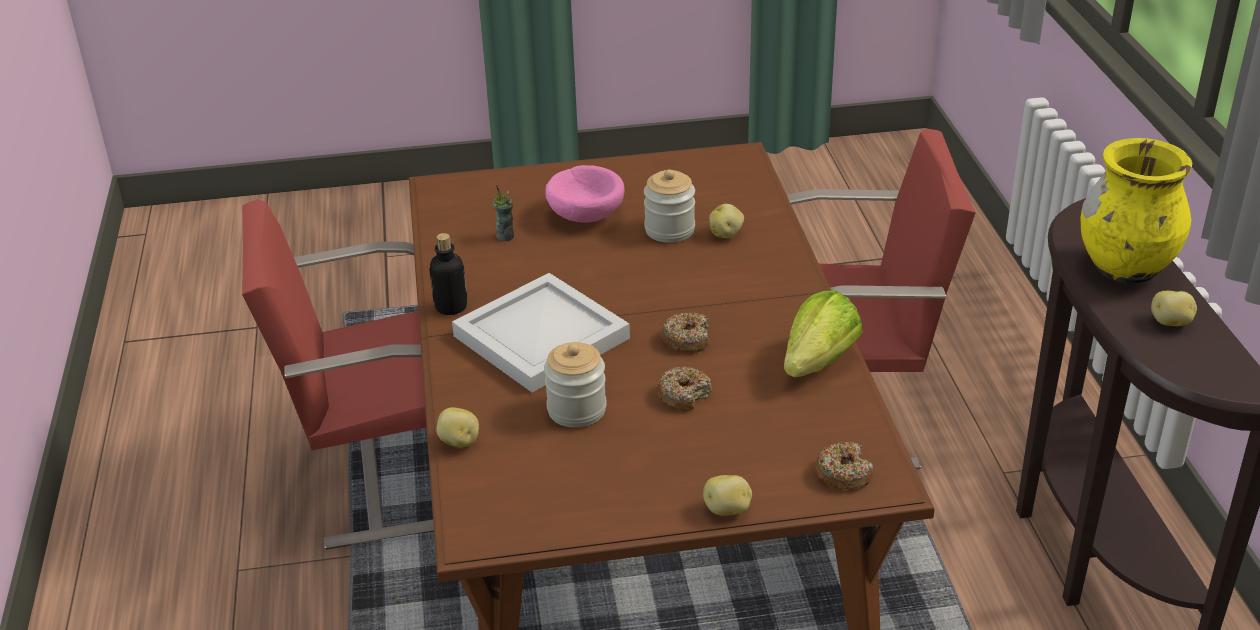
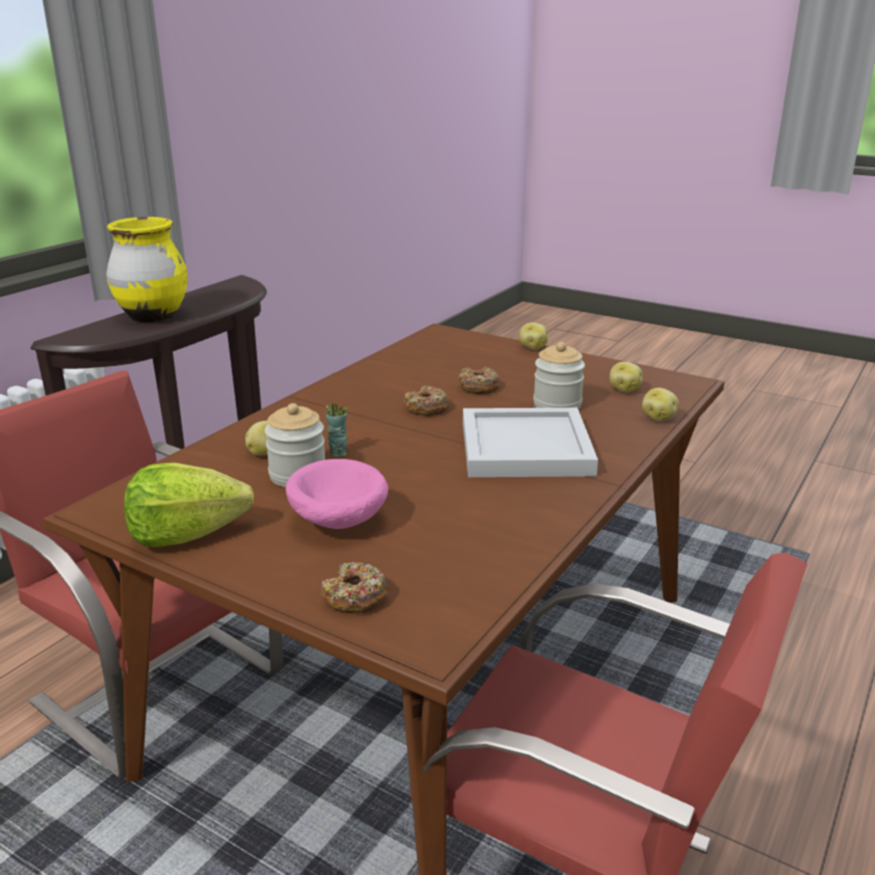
camera: 140 degrees left, 10 degrees down
(451, 307) = (574, 498): bottle -> none
(505, 236) = (442, 538): cup -> cup (338, 452)
(818, 362) = (373, 372): lettuce -> lettuce (186, 535)
(843, 474) = (453, 339): donut -> donut (355, 597)
(1171, 323) = (202, 299): potato -> potato (624, 390)

